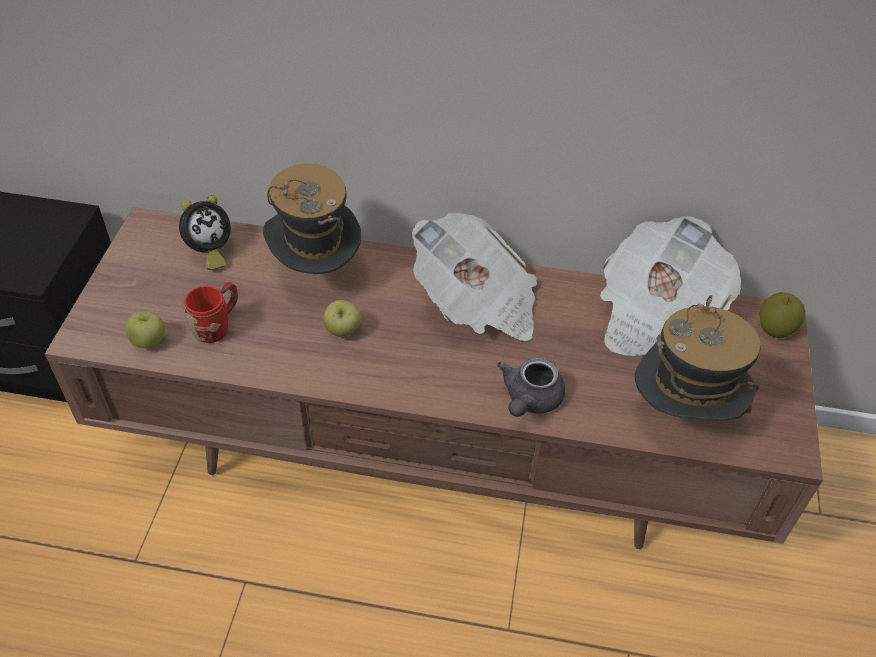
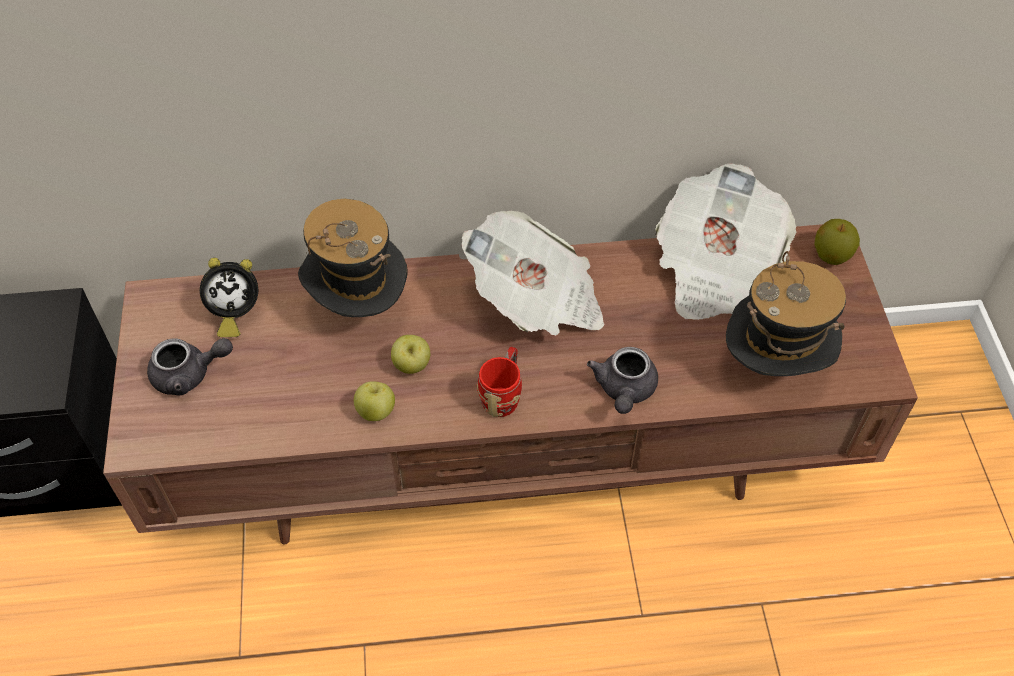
camera: 15 degrees left, 5 degrees up
(149, 341) = (212, 430): apple -> apple (376, 411)
(150, 292) = (189, 374): none -> grey teapot
(209, 252) = (234, 314): alarm clock -> alarm clock turned 45 degrees clockwise
(217, 325) = (278, 393): red mug -> red mug (503, 395)

